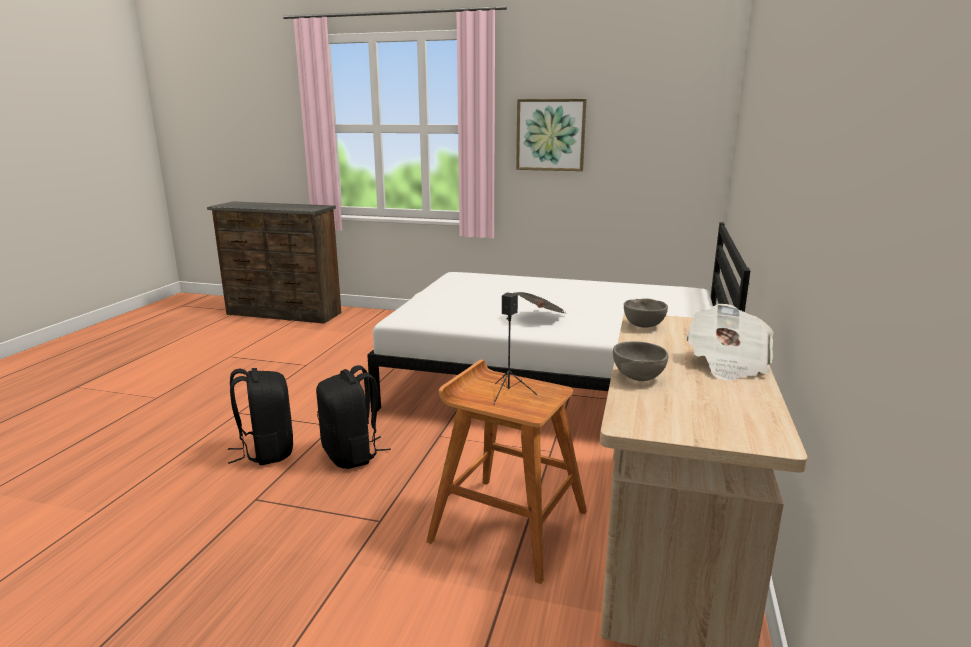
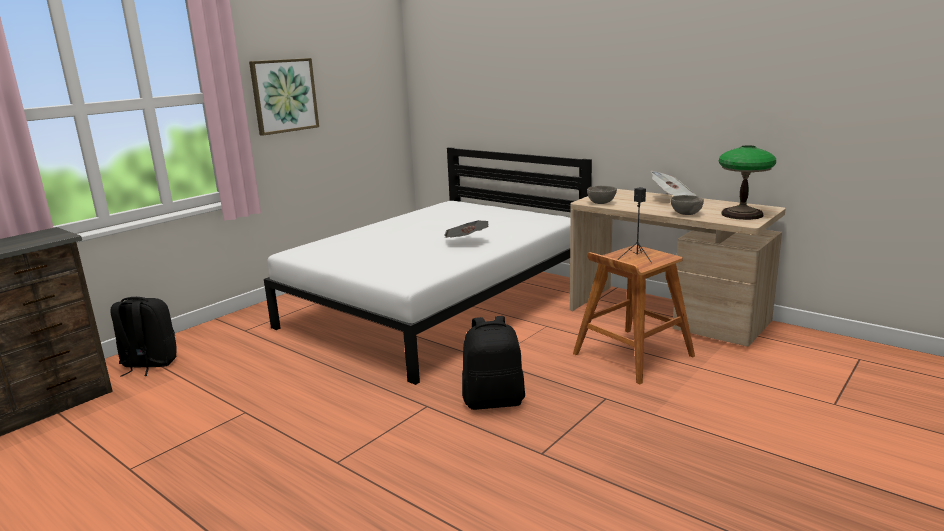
camera: 65 degrees left, 0 degrees up
(266, 451) = (452, 445): black backpack -> black backpack (148, 364)
(686, 418) = (741, 214): none -> table lamp

